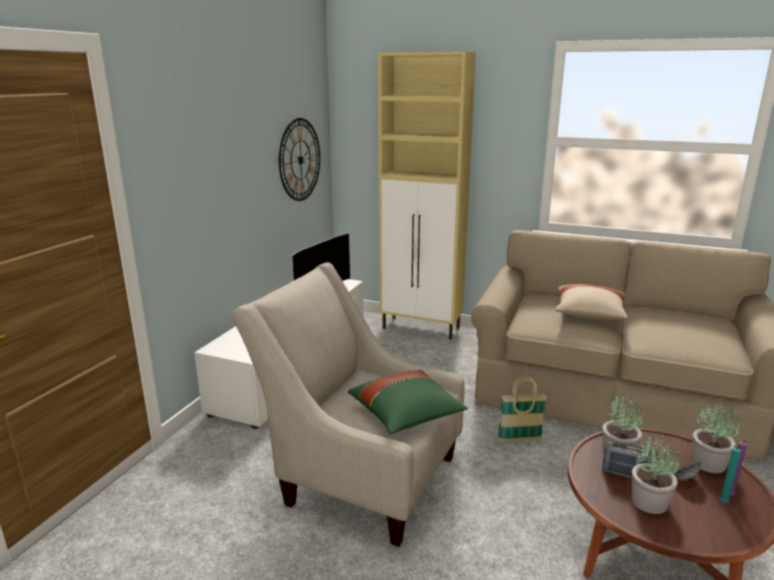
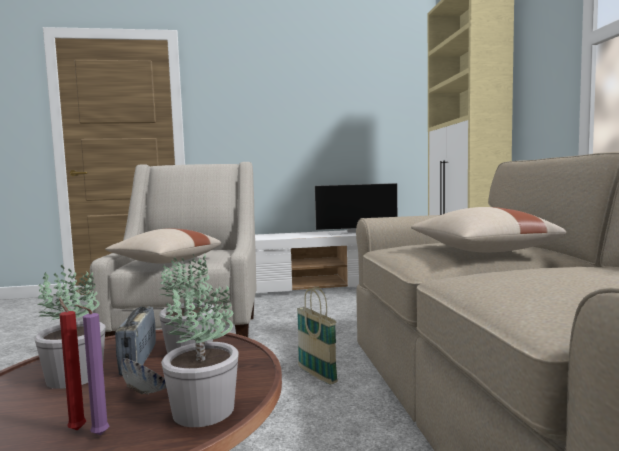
camera: 60 degrees right, 15 degrees down
(300, 160) = (380, 124): wall clock -> none
(406, 416) = (165, 262): green pillow -> beige pillow
(722, 502) = (76, 429): turquoise candle -> red candle

